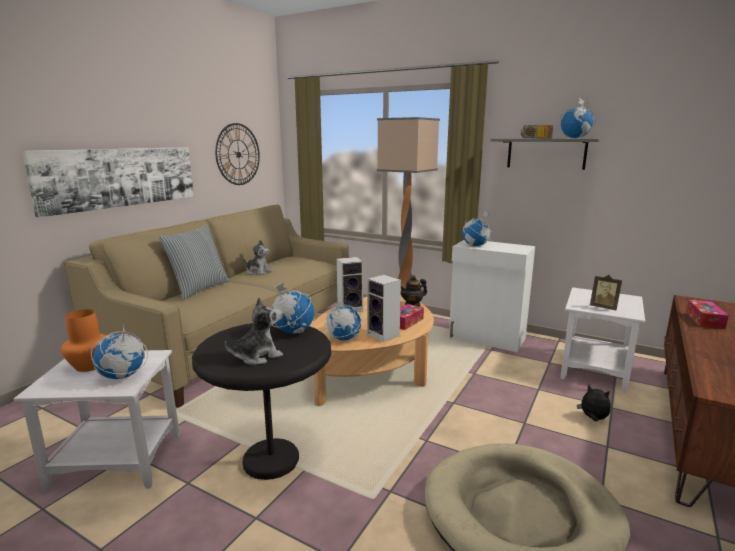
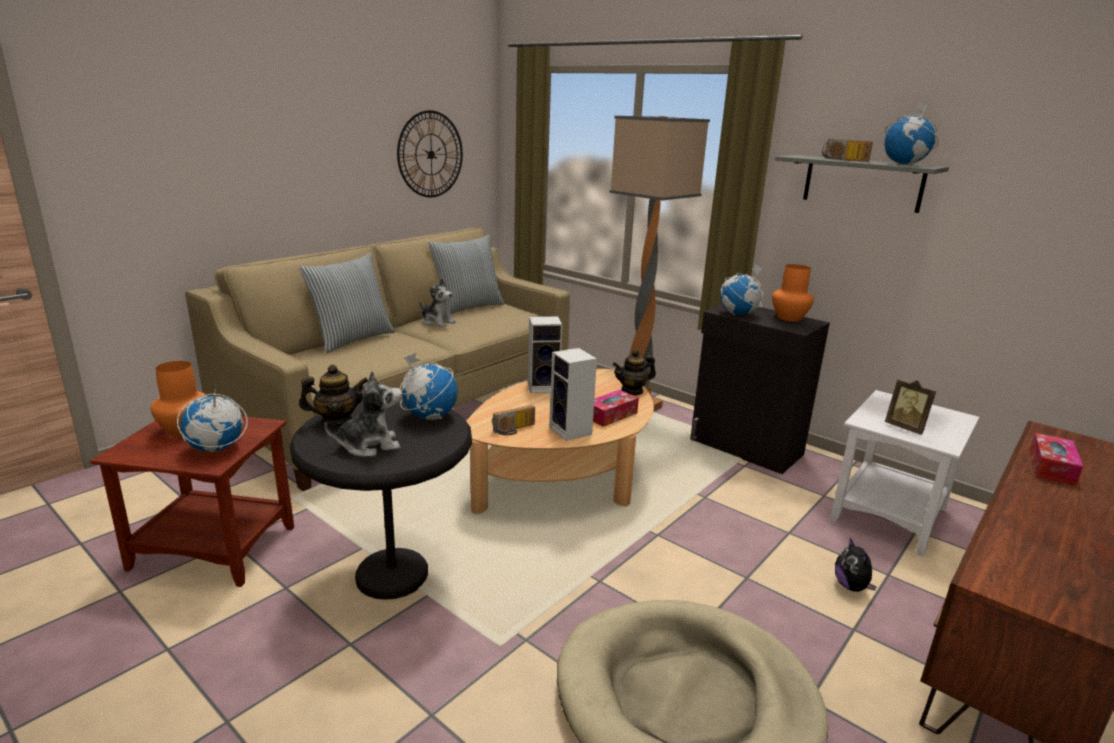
camera: 10 degrees right, 5 degrees up
(116, 462) = (212, 549): white side table -> brown side table
(120, 177) = (263, 184): picture -> none
(223, 342) = (336, 421): none -> teapot
(276, 261) = (467, 307): none -> pillow
(343, 339) = (514, 430): globe -> radio
(487, 338) = (746, 448): white cabinet -> black cabinet
(509, 245) = (790, 318): none -> orange vase
(593, 418) = (851, 587): plush toy -> plush toy turned 150 degrees counterclockwise

